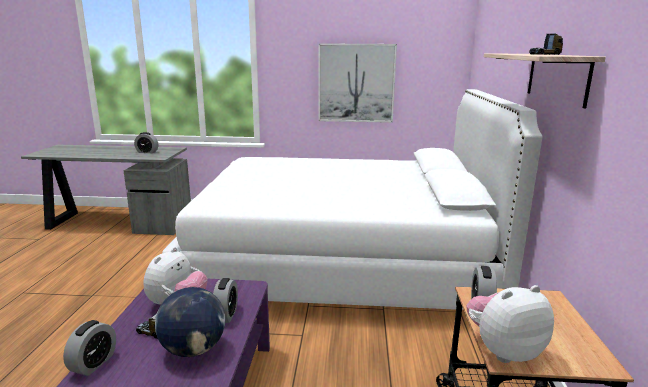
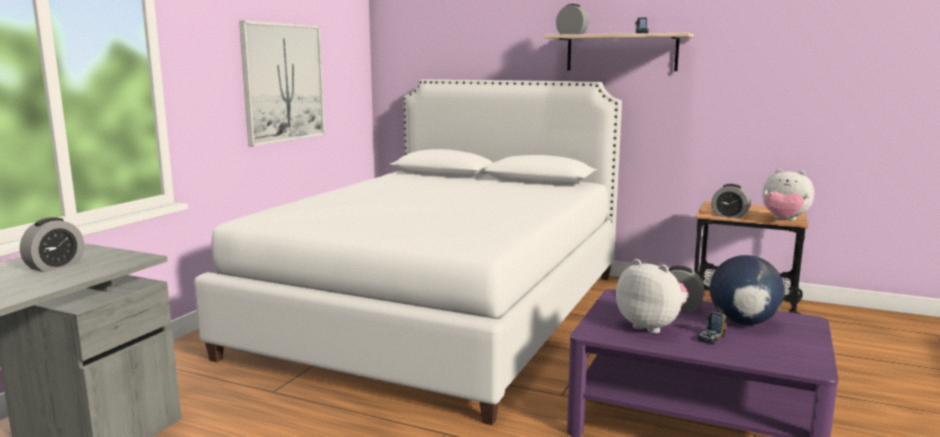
camera: 70 degrees left, 5 degrees down
(93, 363) = (773, 363): alarm clock -> alarm clock (571, 34)
(503, 350) = (784, 220): plush toy -> plush toy turned 60 degrees counterclockwise

